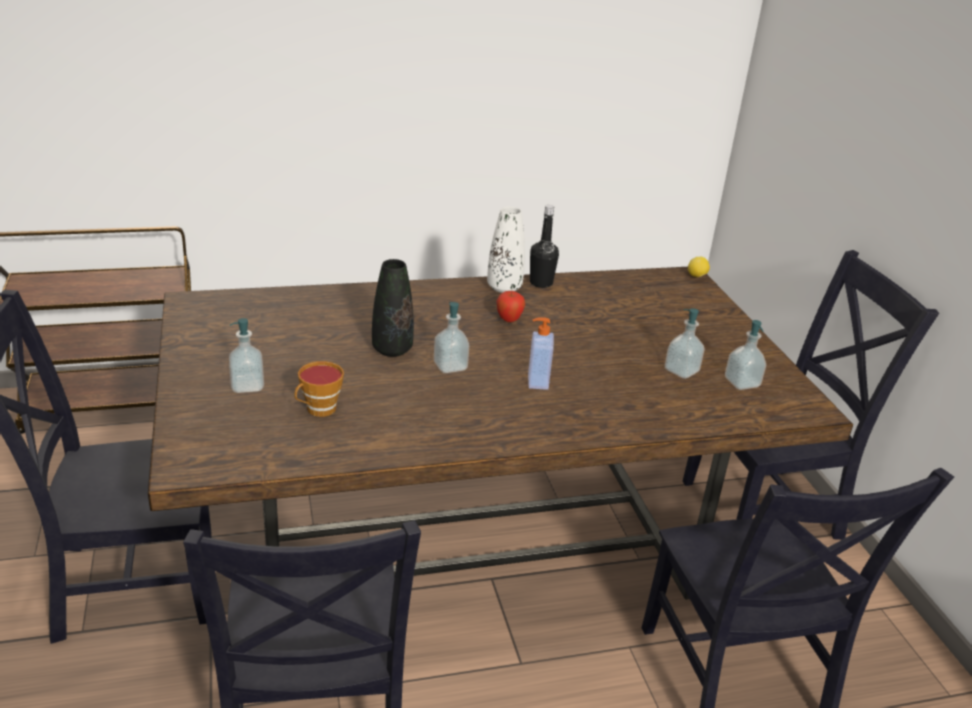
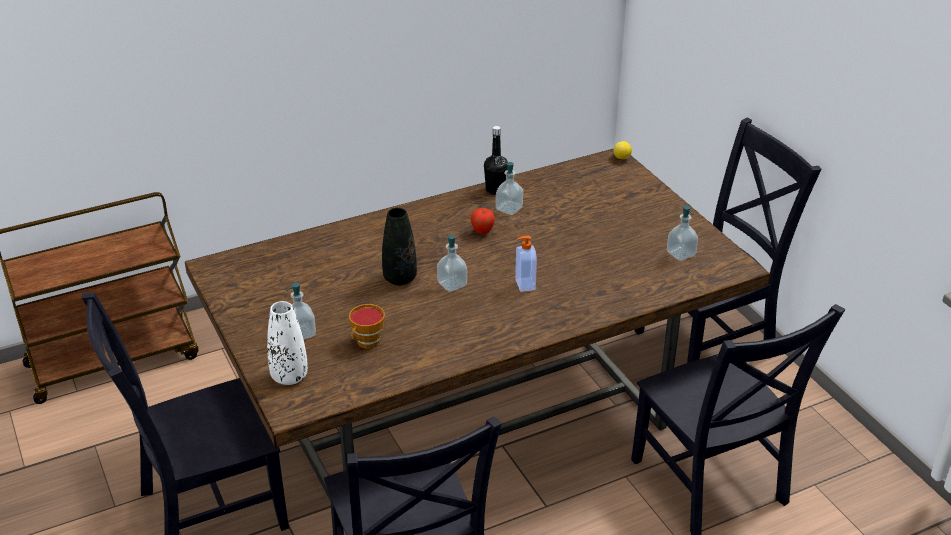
camera: 10 degrees left, 5 degrees up
(504, 288) = (467, 201): white vase -> white vase (289, 376)
(681, 371) = (632, 252): soap dispenser -> soap dispenser (509, 209)

